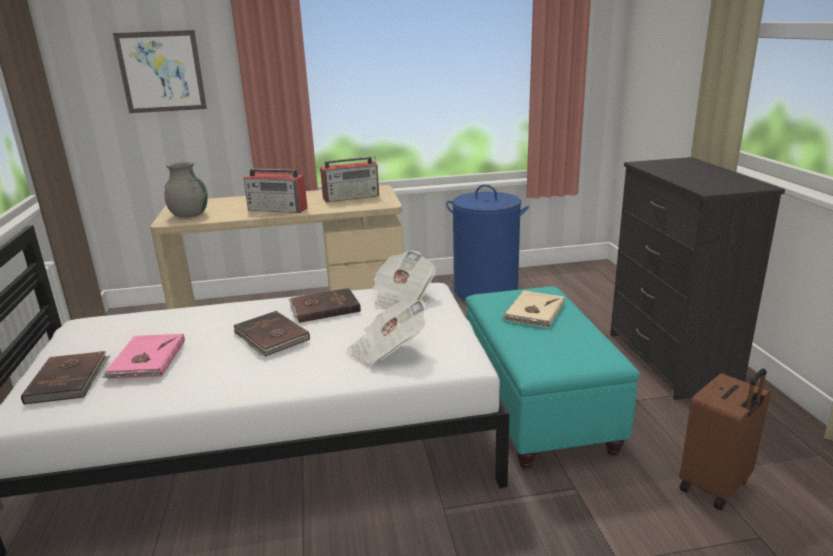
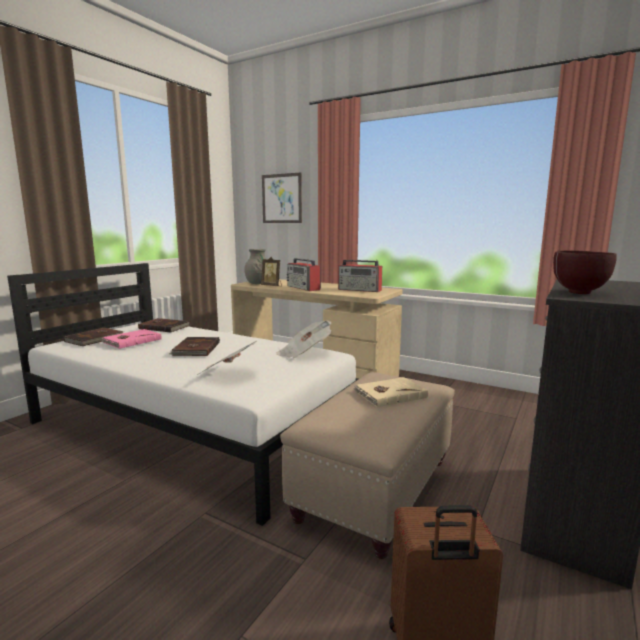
camera: 40 degrees right, 10 degrees down
(226, 215) = (272, 286): none -> picture frame
(324, 307) = (252, 345): brown book -> brown book (164, 327)
(486, 291) = (468, 398): blue laundry basket -> none
(537, 407) = (375, 488): turquoise ottoman -> beige ottoman
(695, 182) = (577, 292): none -> brown bowl

